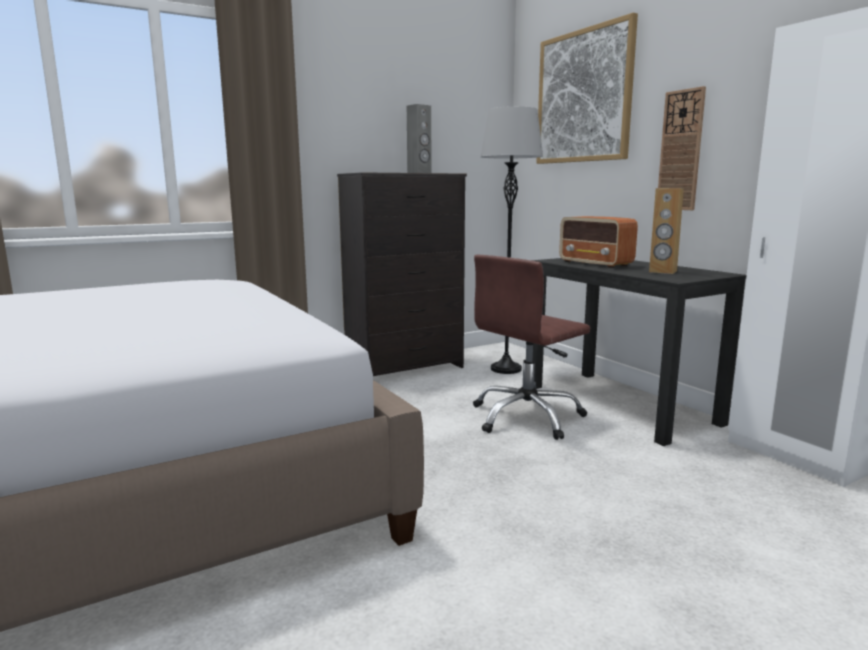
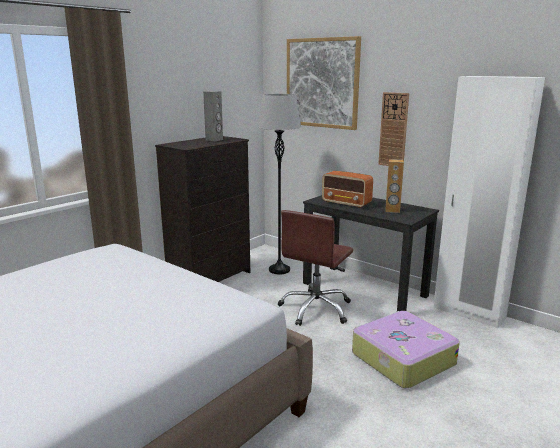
camera: 20 degrees left, 5 degrees up
(626, 500) = (401, 359): none -> suitcase

